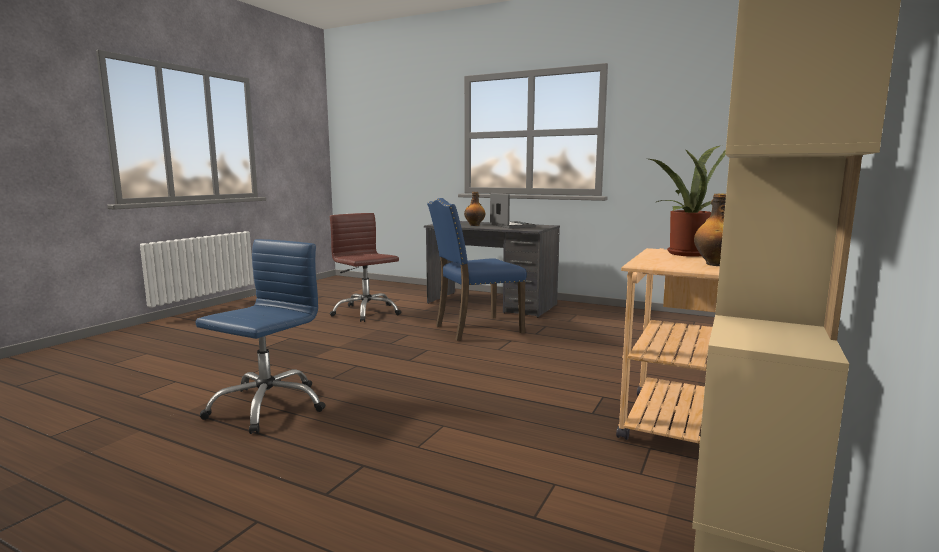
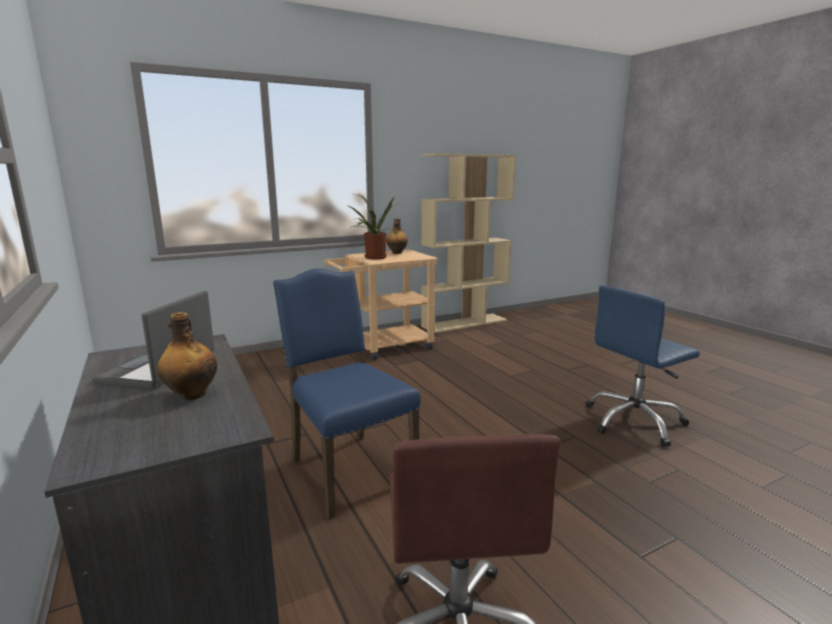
camera: 145 degrees left, 5 degrees up
(476, 329) = (348, 469): blue chair -> blue chair turned 135 degrees counterclockwise

